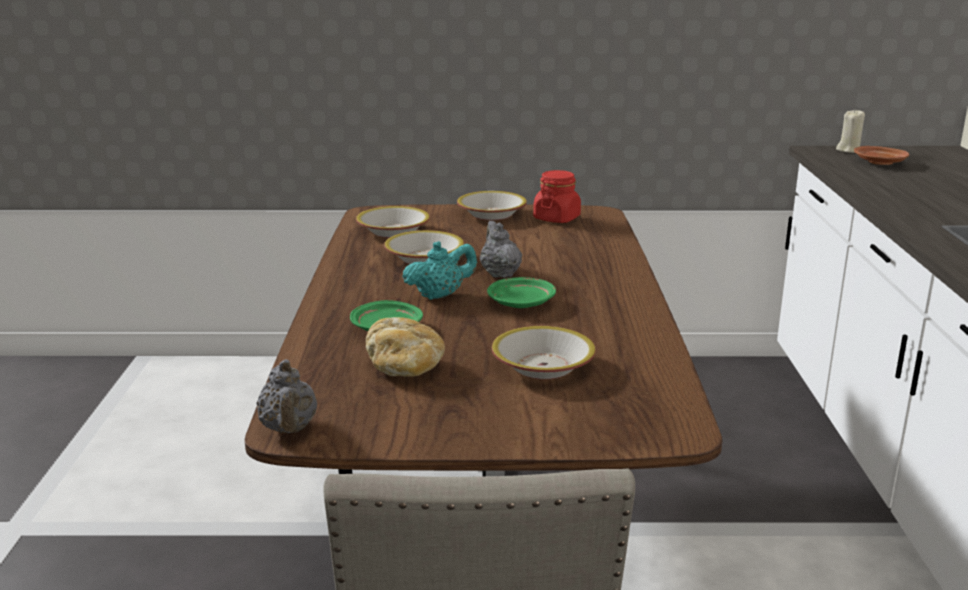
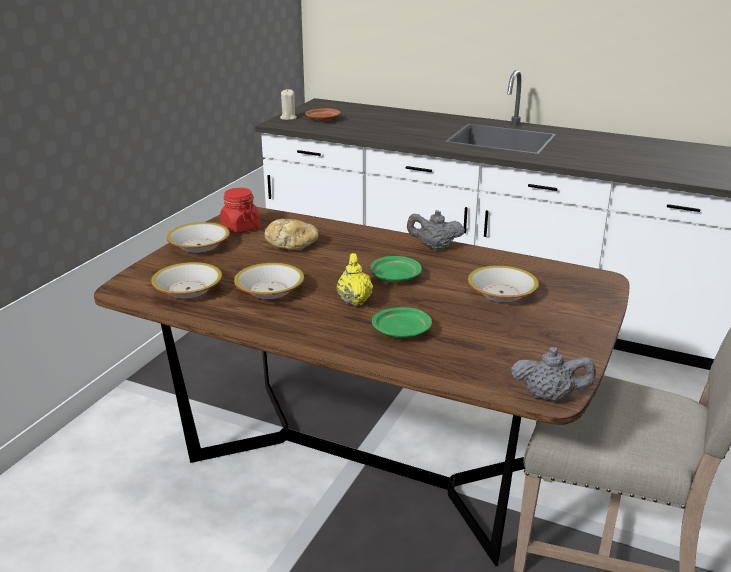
camera: 65 degrees left, 5 degrees up
(405, 367) = (474, 337): bread -> bread (292, 245)
(440, 295) = (354, 300): turquoise teapot -> yellow teapot
(499, 273) = (333, 271): grey teapot -> grey teapot (434, 247)

